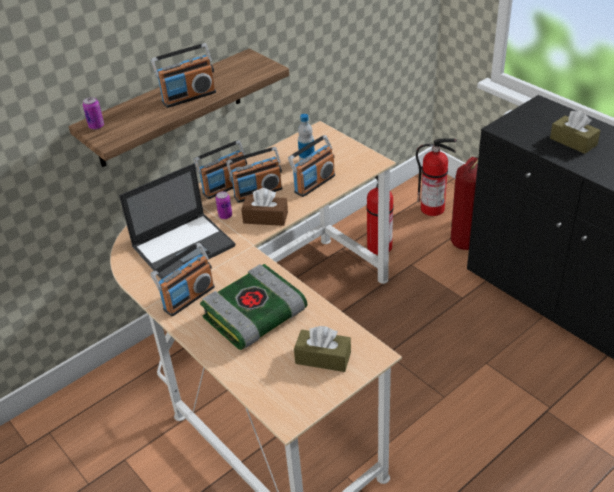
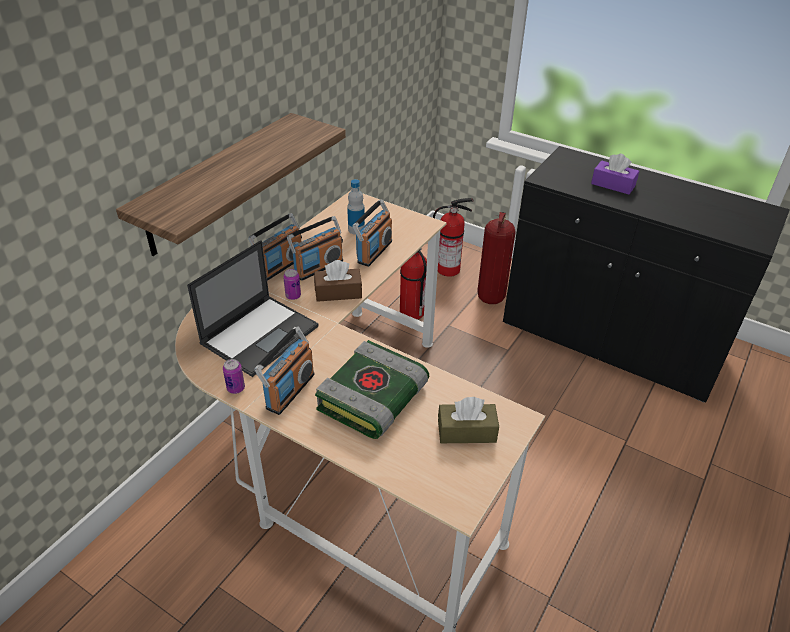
camera: 20 degrees left, 0 degrees up
(96, 126) = (153, 206): can -> can (236, 388)
(189, 97) = (249, 166): radio -> none
(573, 141) = (613, 185): brown tissue box -> purple tissue box

